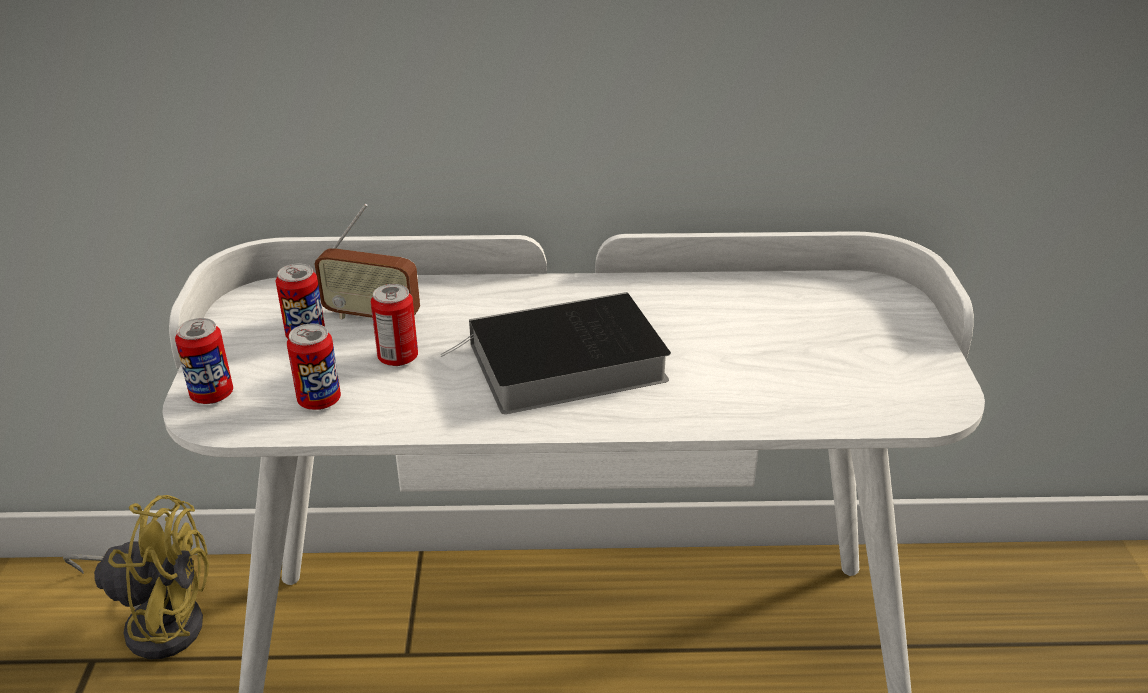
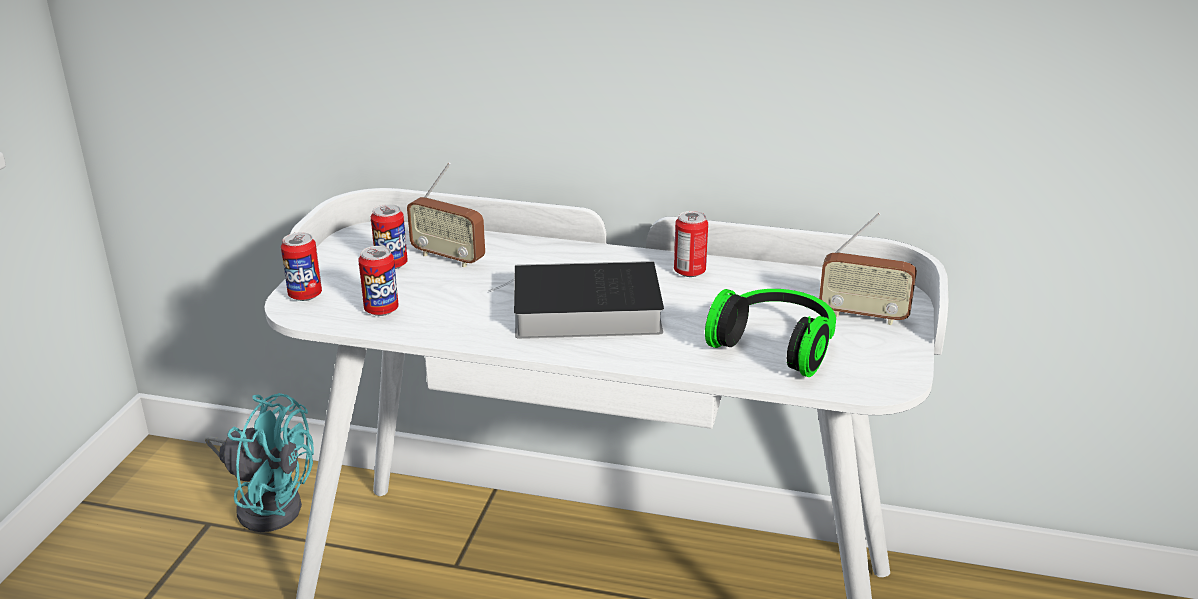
camera: 15 degrees right, 5 degrees down
(158, 620) = (267, 503): yellow fan -> turquoise fan
(398, 358) = (454, 289): can -> can (689, 272)
(801, 376) = (776, 346): none -> headphones
(870, 324) = (863, 315): none -> radio

